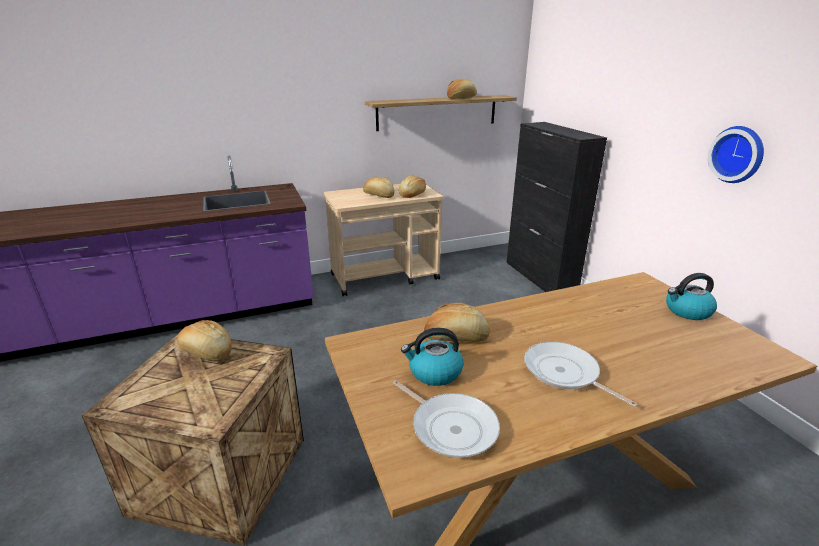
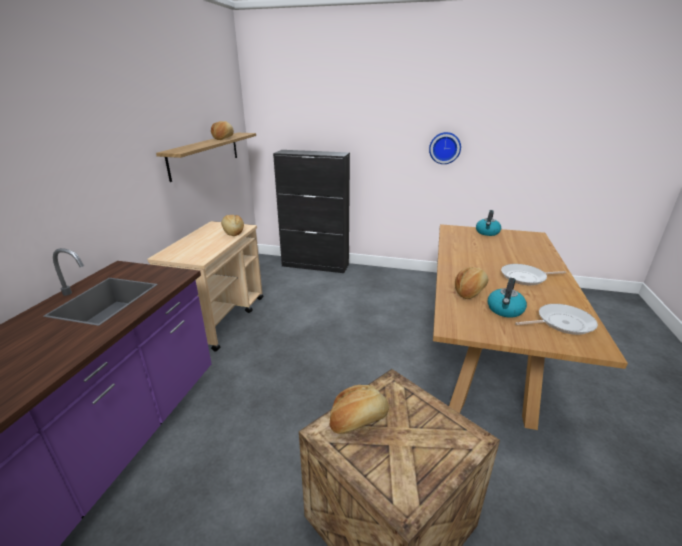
camera: 55 degrees left, 0 degrees up
(379, 195) = (209, 242): bread -> none

